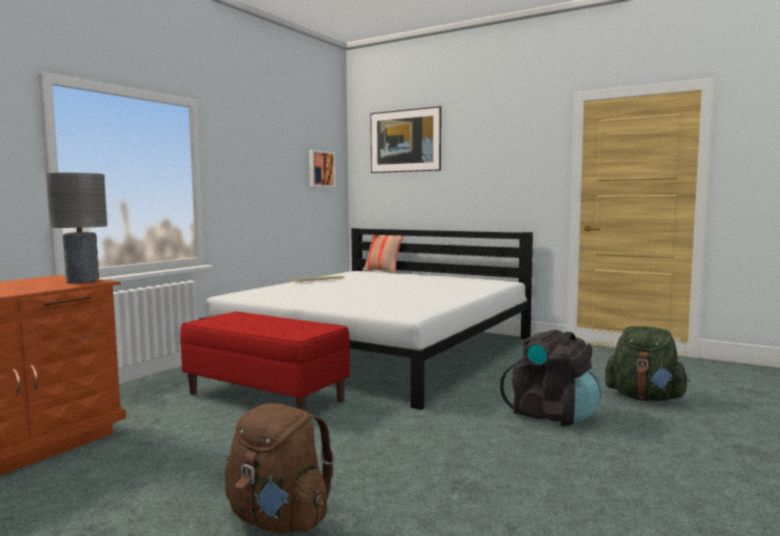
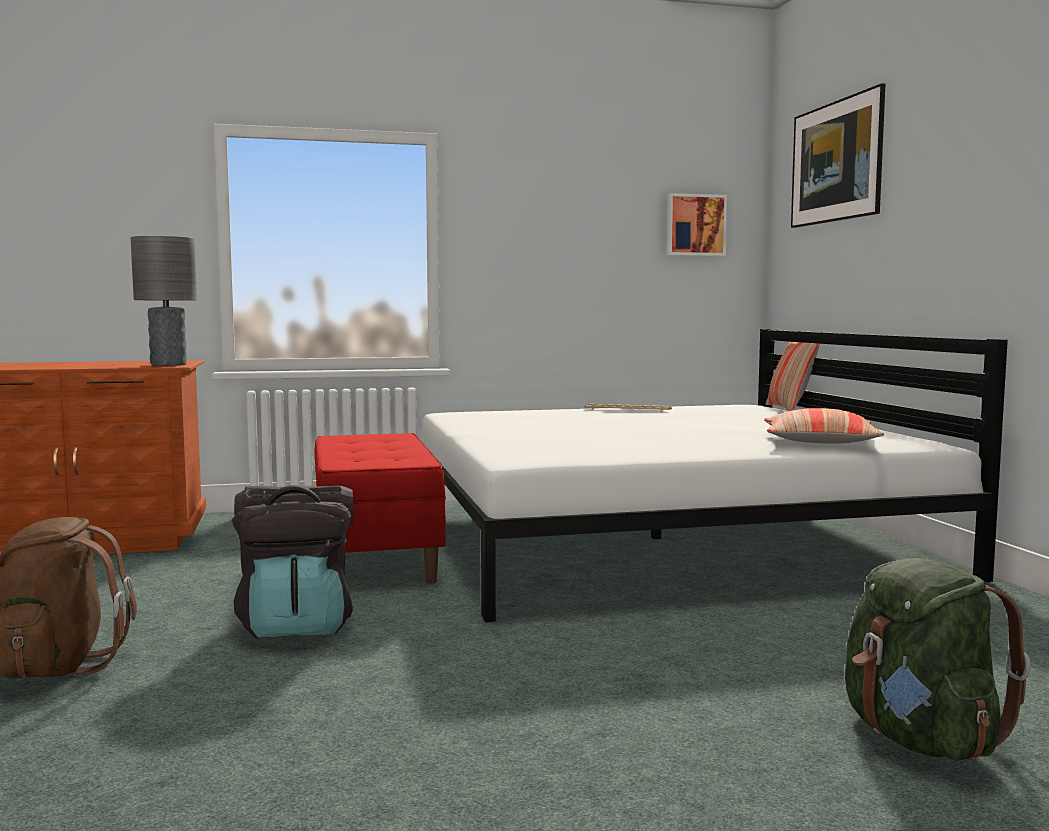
camera: 45 degrees right, 0 degrees up
(473, 286) = (819, 443): none -> pillow
(552, 415) = (642, 695): black backpack -> black backpack (298, 625)

